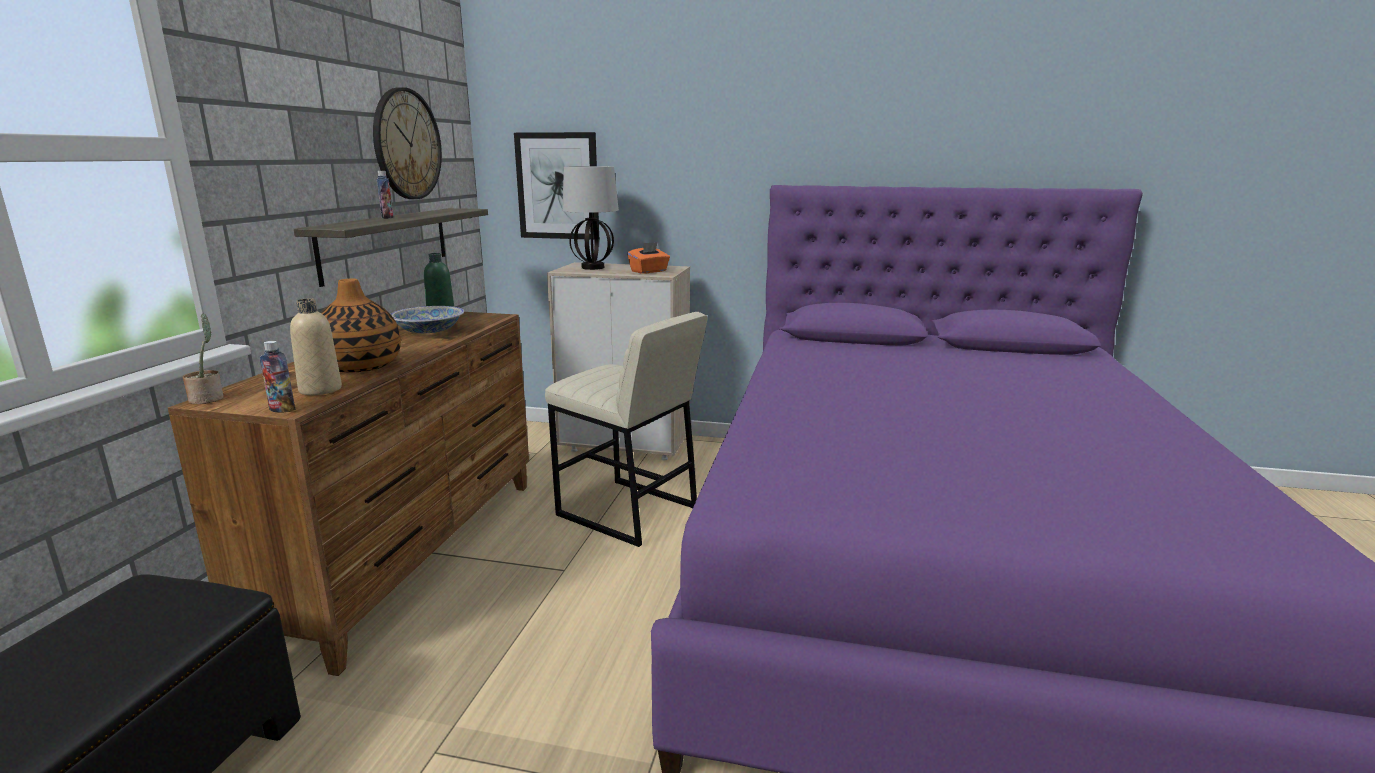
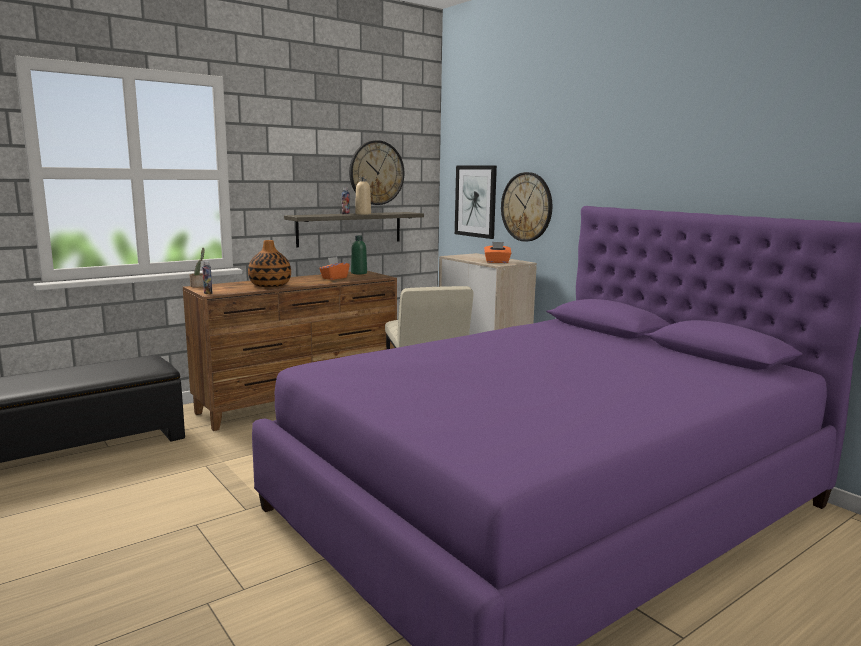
camera: 40 degrees right, 5 degrees down
(320, 389) = (235, 290): beige bottle -> beige bottle (363, 214)
(429, 331) = (334, 278): bowl -> orange tissue box
(592, 267) = (473, 256): table lamp -> none
(658, 191) = (527, 207): none -> wall clock

